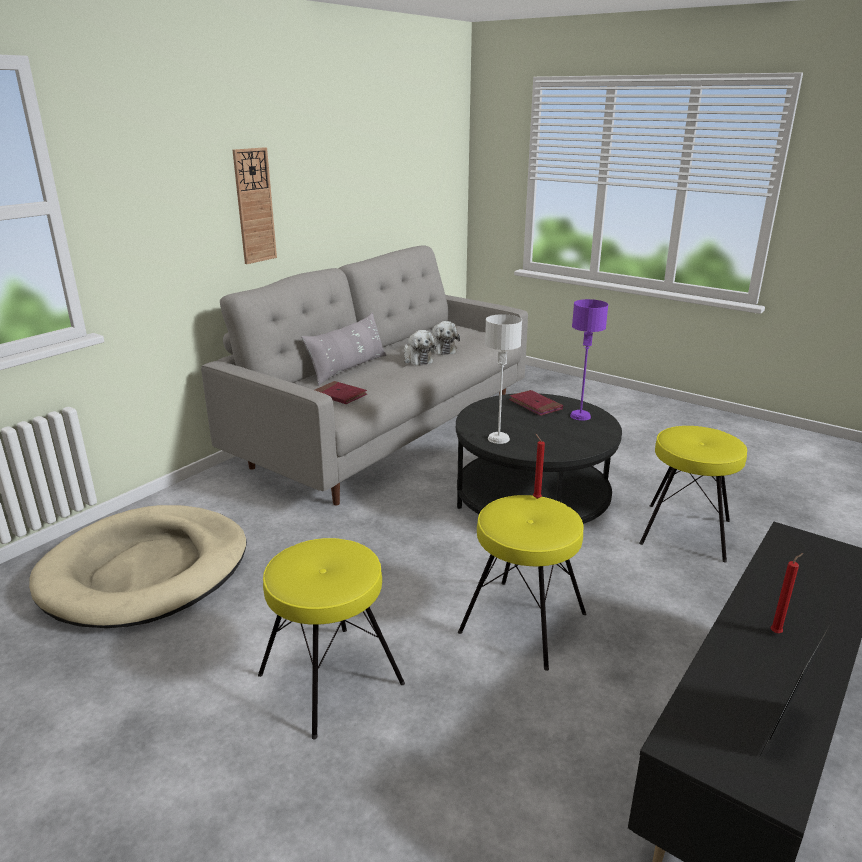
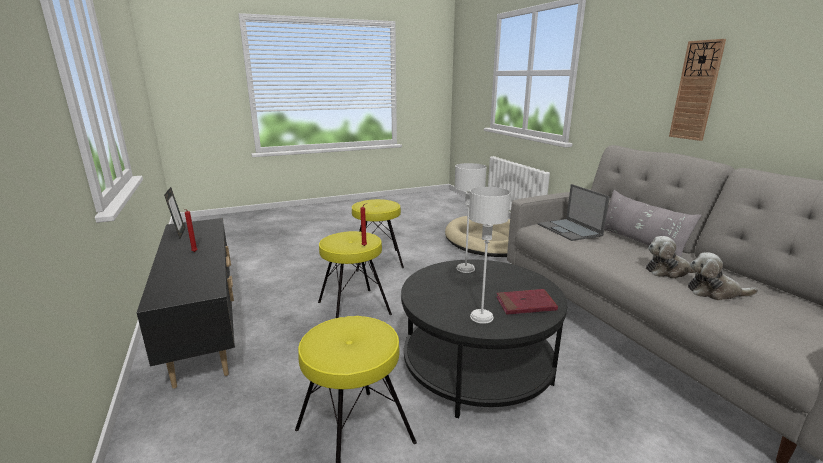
camera: 120 degrees right, 5 degrees down
(340, 395) = (570, 230): red book -> laptop
(580, 416) = (481, 317): purple table lamp -> grey table lamp

